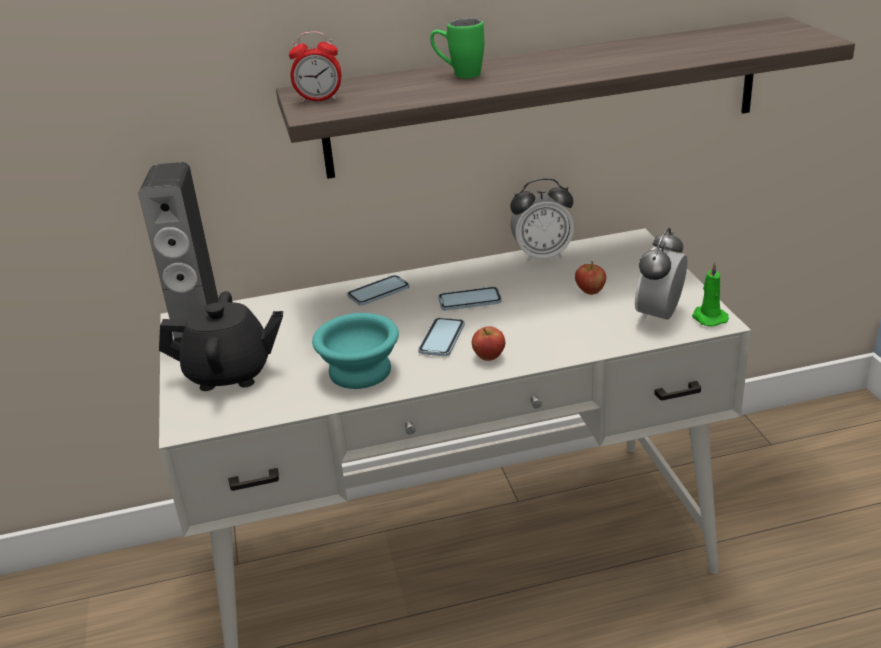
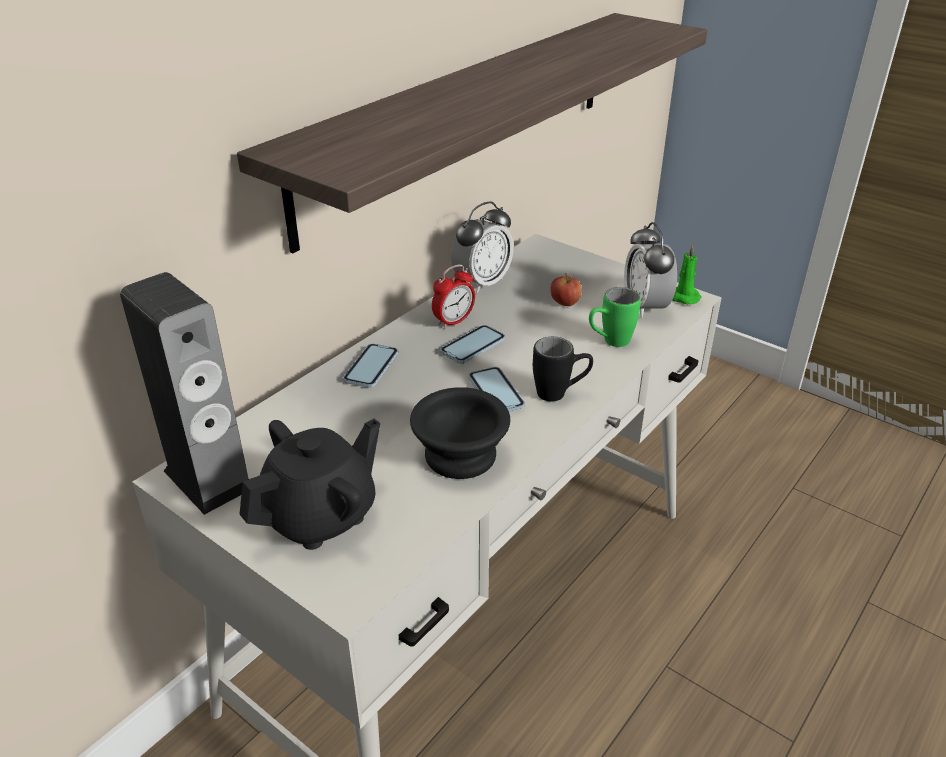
camera: 40 degrees left, 5 degrees up
(319, 99) = (325, 155): alarm clock -> alarm clock (453, 321)
(359, 370) = (457, 454): turquoise bowl -> black bowl
(459, 74) = (430, 103): green mug -> green mug (609, 342)
(489, 357) = (560, 393): apple -> black mug

